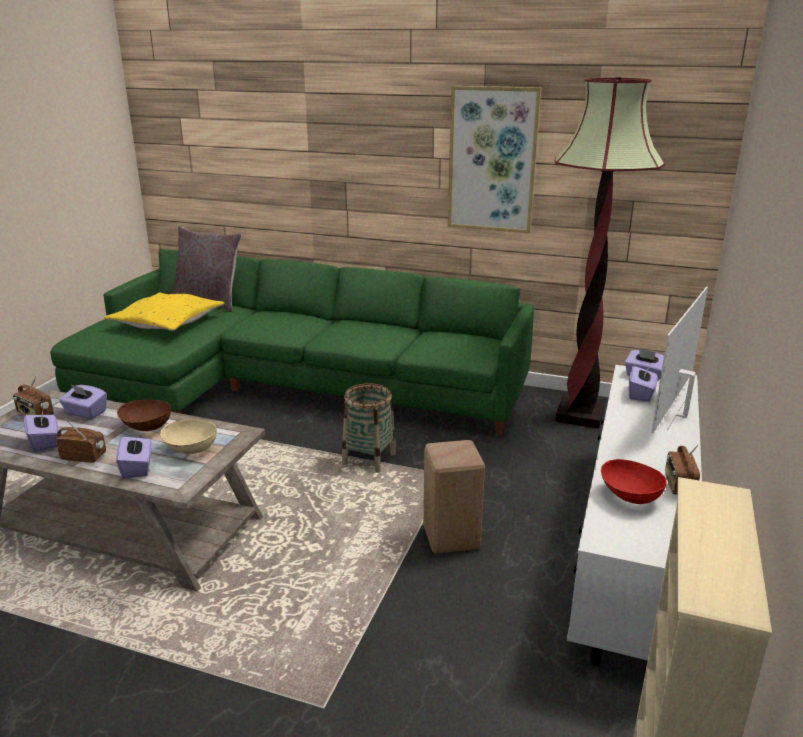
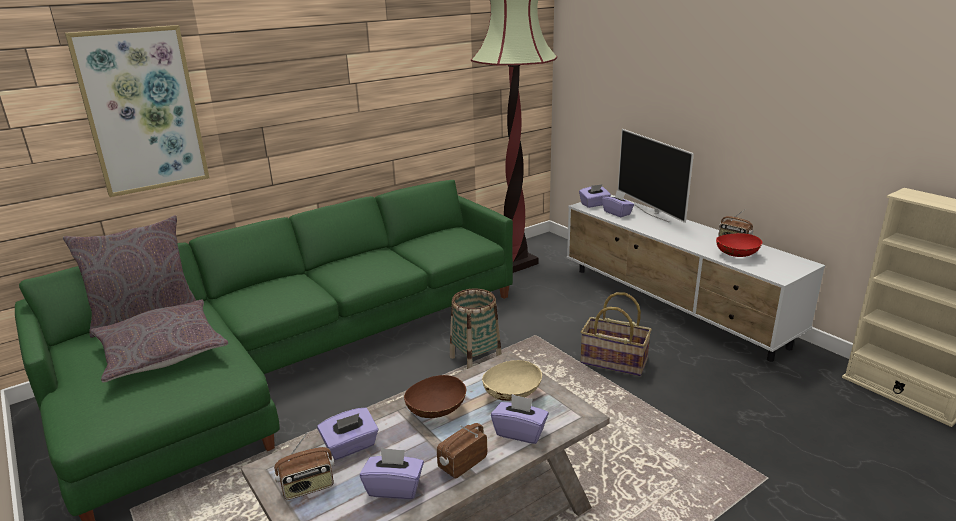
camera: 55 degrees left, 0 degrees up
(167, 322) = (161, 351): yellow pillow -> grey pillow
(449, 537) = (613, 362): beige stool -> basket
(492, 160) = (402, 76): picture -> picture (142, 111)

